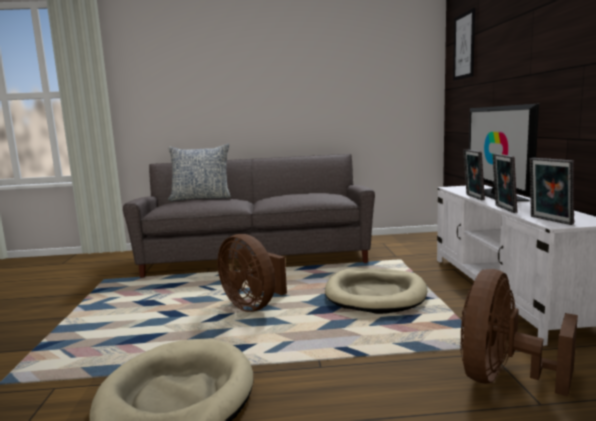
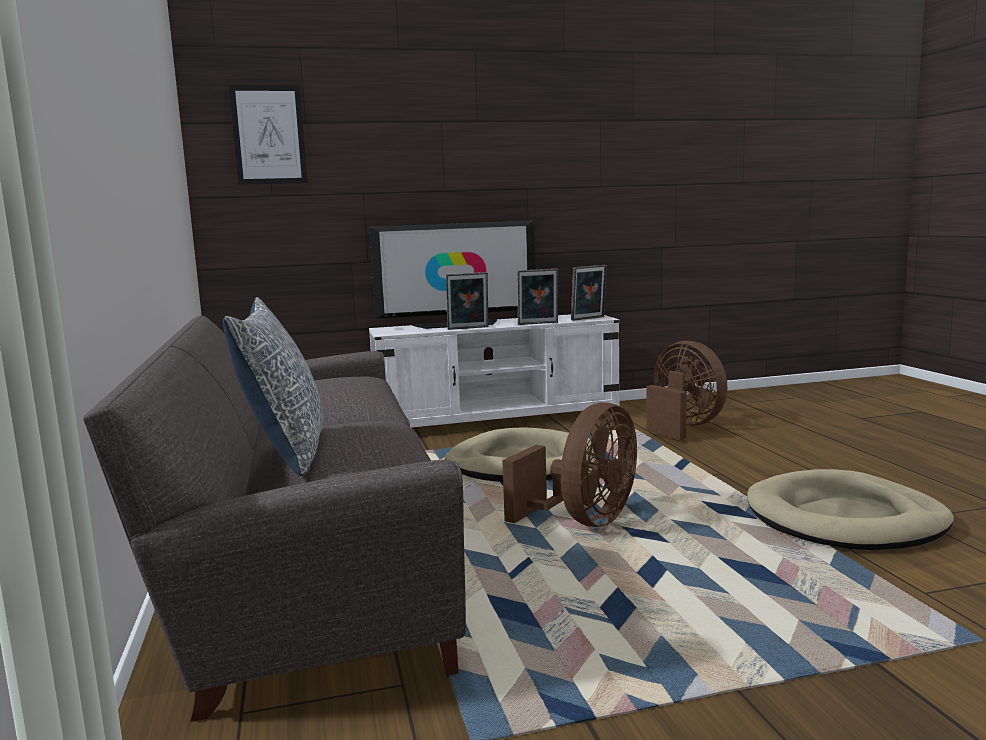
camera: 100 degrees left, 0 degrees up
(502, 378) = (683, 427): brown fan -> brown fan turned 150 degrees counterclockwise

